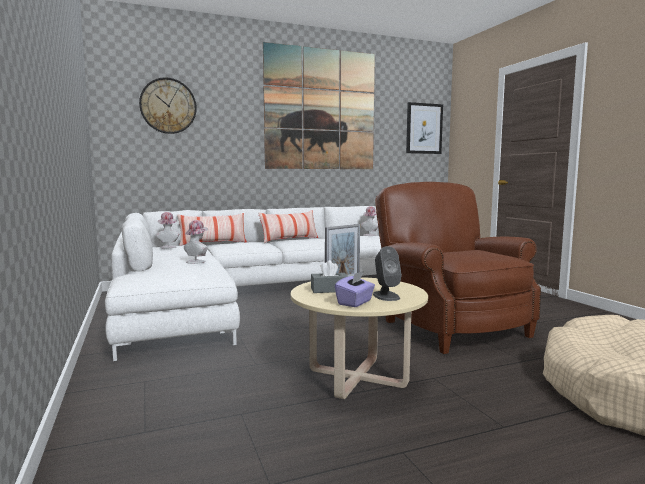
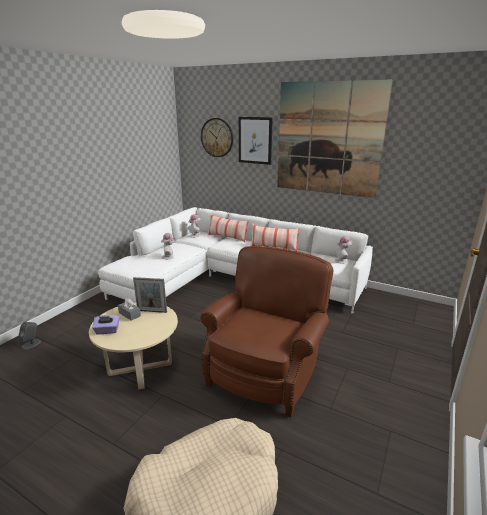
camera: 50 degrees right, 15 degrees up
(386, 296) = (130, 334): grey speaker -> grey speaker (31, 344)
(424, 128) = (450, 160): picture -> picture (255, 140)

